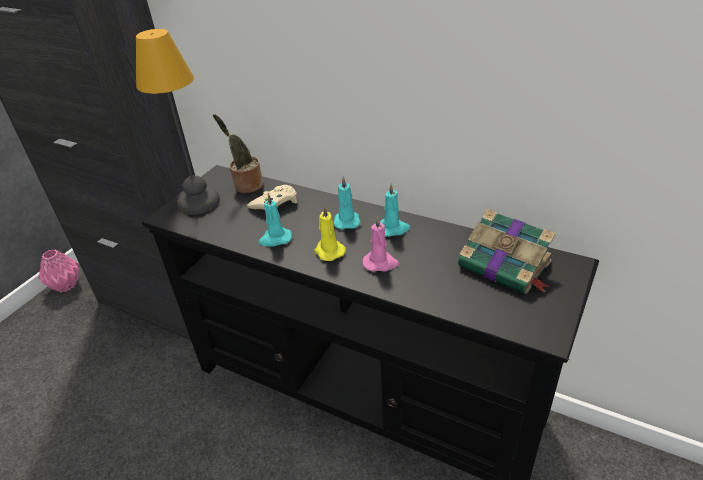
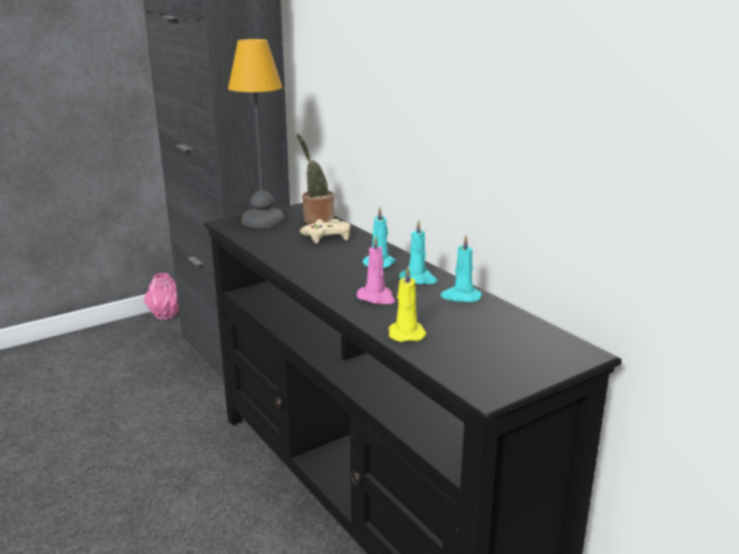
camera: 25 degrees right, 15 degrees down
(275, 239) = (299, 258): turquoise candle -> turquoise candle (460, 296)
(328, 251) = (338, 277): yellow candle -> yellow candle (406, 333)
(506, 265) = (504, 333): book -> none

